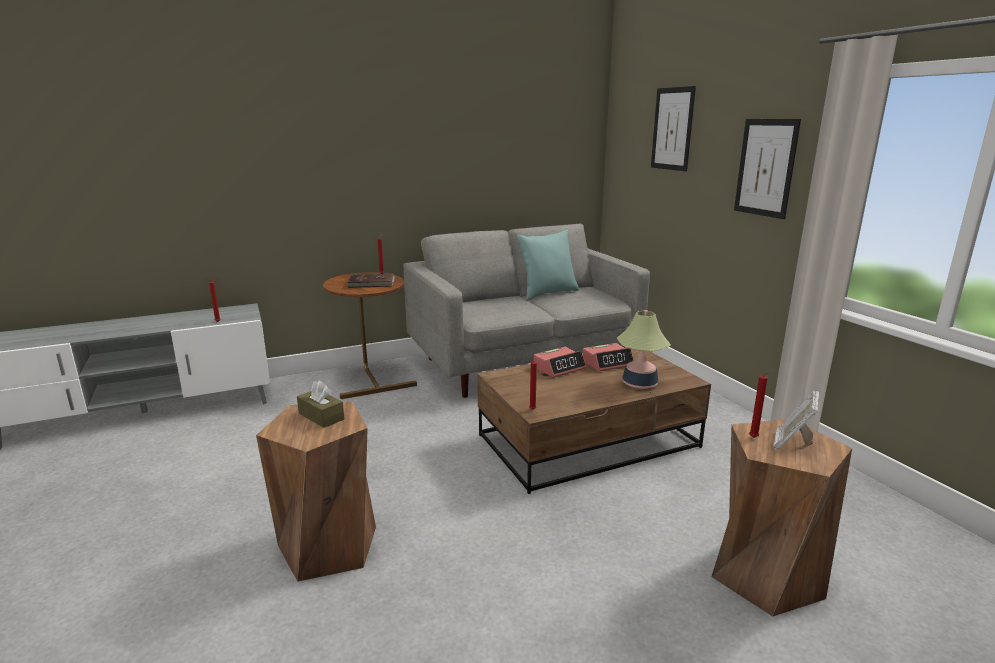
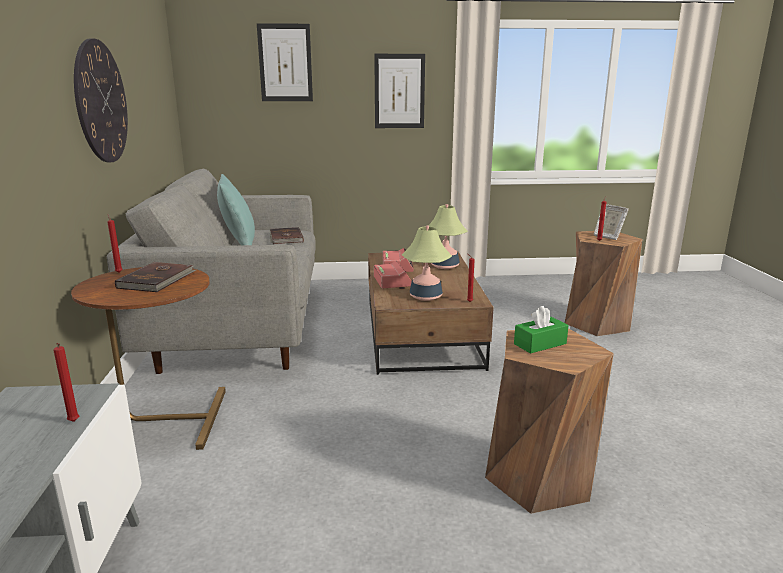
camera: 70 degrees left, 0 degrees up
(321, 416) = (540, 344): brown tissue box -> green tissue box
(437, 160) = (101, 102): none -> wall clock
(529, 387) = (425, 296): none -> table lamp
(583, 301) = (285, 238): none -> brown book

